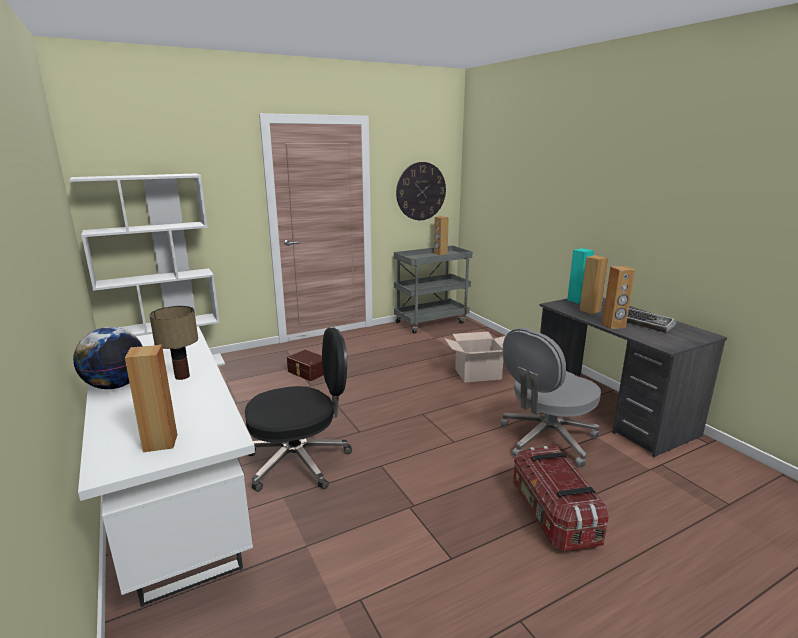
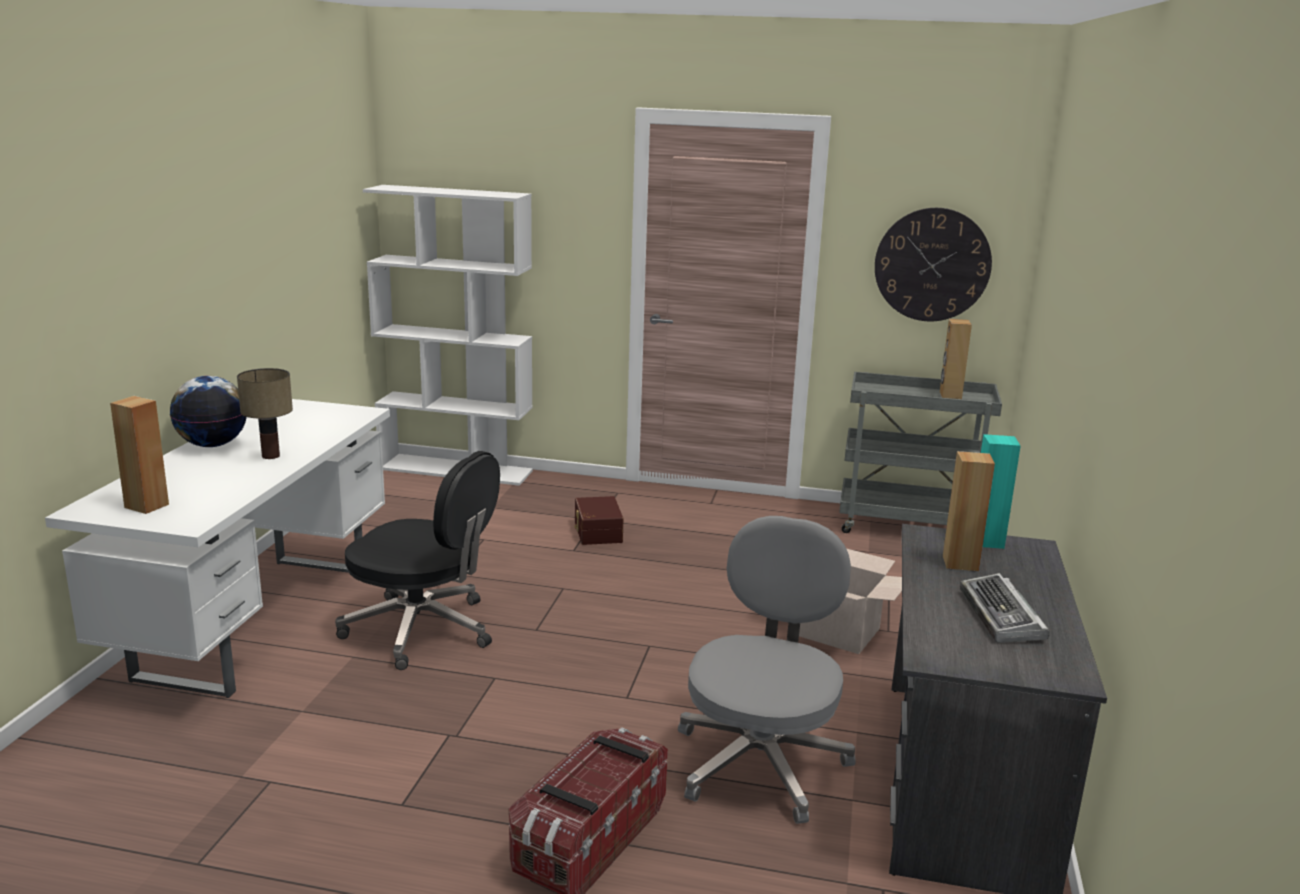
camera: 40 degrees right, 0 degrees up
(546, 440) = (761, 761): grey office chair -> grey office chair turned 105 degrees clockwise
(613, 325) = (932, 598): brown speaker -> none

